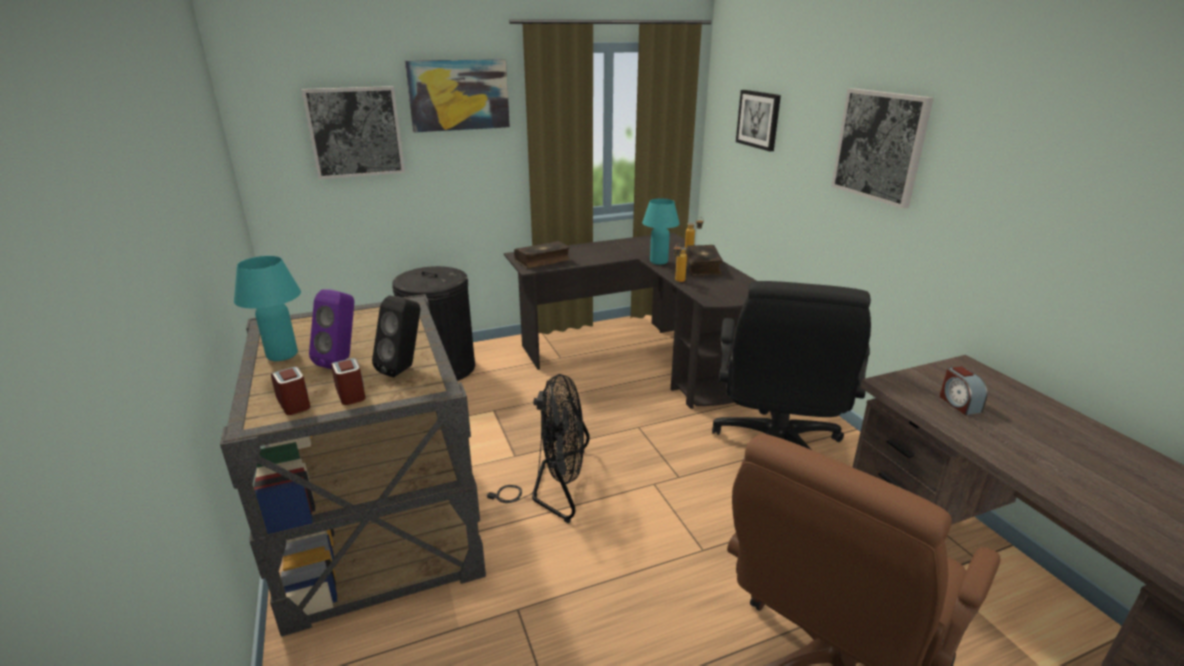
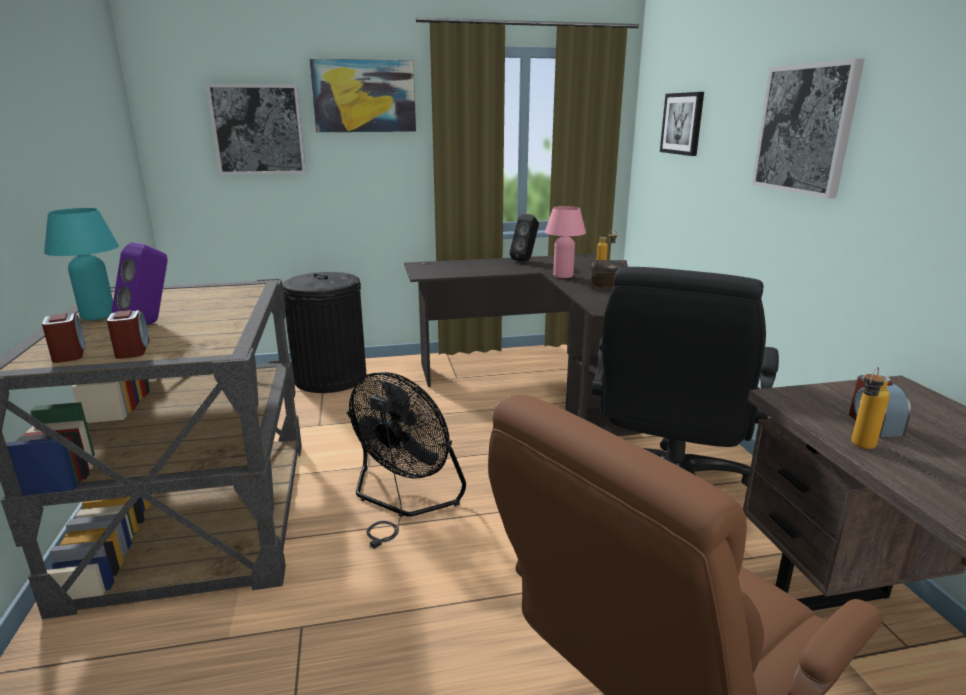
camera: 10 degrees right, 5 degrees down
(404, 369) = (205, 334): black speaker -> black speaker (525, 260)
(543, 261) = (439, 270): book -> none
(553, 485) = (397, 499): black fan -> black fan turned 75 degrees counterclockwise
(659, 261) = (563, 276): turquoise table lamp -> pink table lamp
(677, 281) = (574, 293): bottle -> bottle (859, 447)

